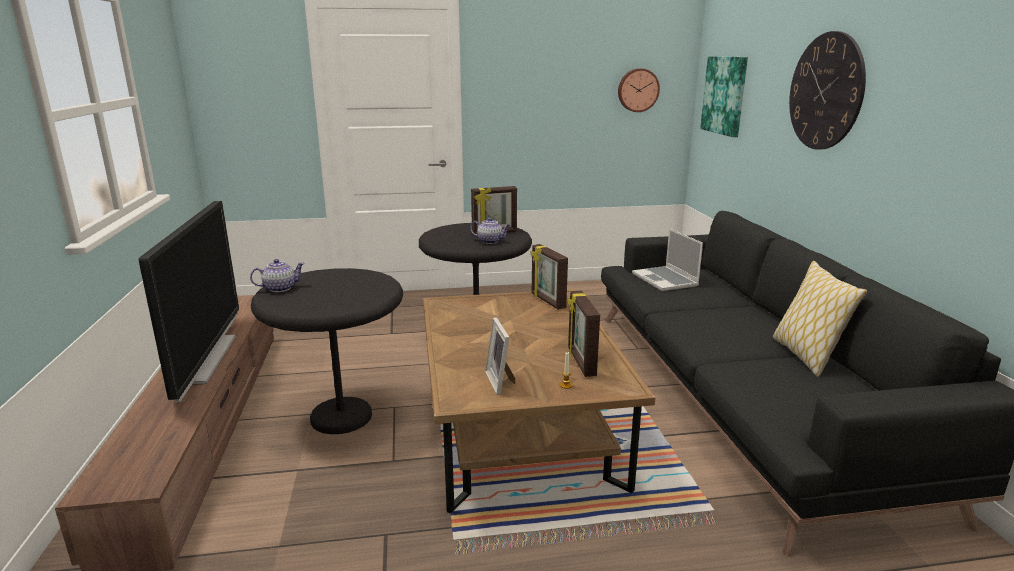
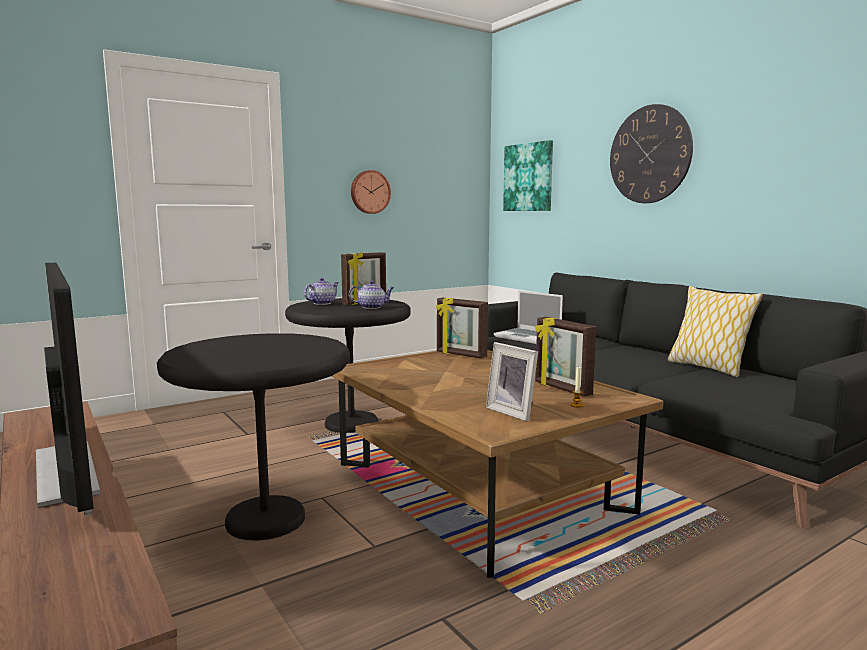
camera: 25 degrees left, 10 degrees down
(279, 288) = (188, 354): teapot -> teapot (322, 303)
(637, 90) = (444, 177): wall clock -> wall clock (369, 192)

